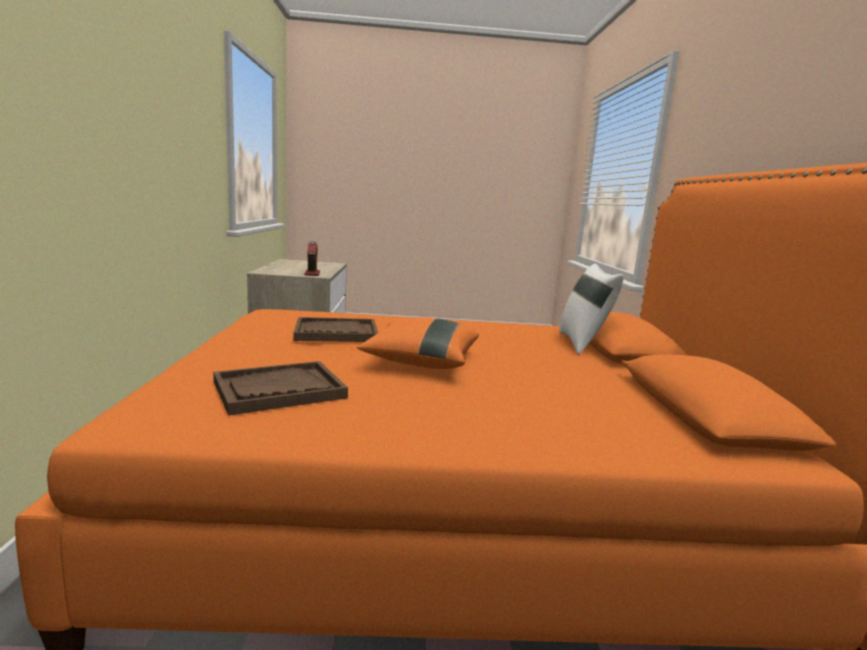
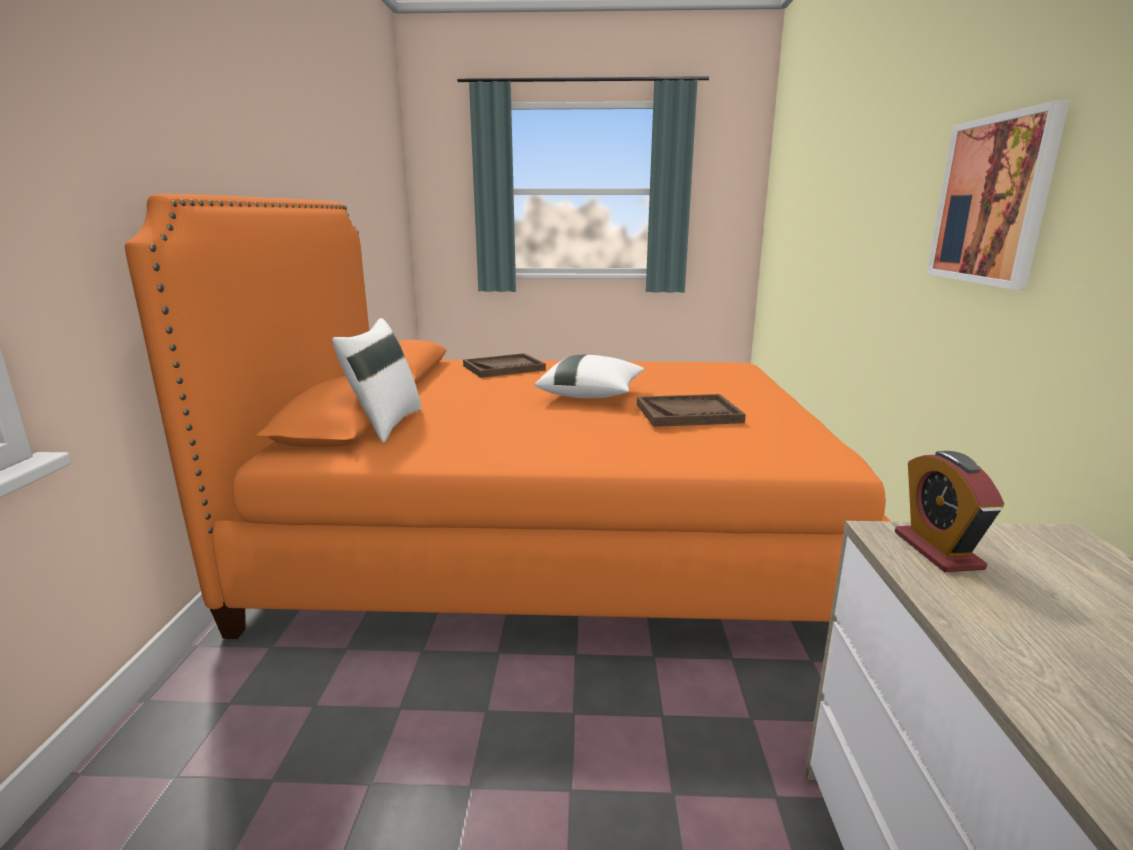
camera: 175 degrees left, 5 degrees up
(137, 137) = (992, 201): none -> picture
(279, 390) = (683, 375): brown tray -> brown tray (504, 368)
(421, 361) = (592, 395): orange pillow -> white pillow

